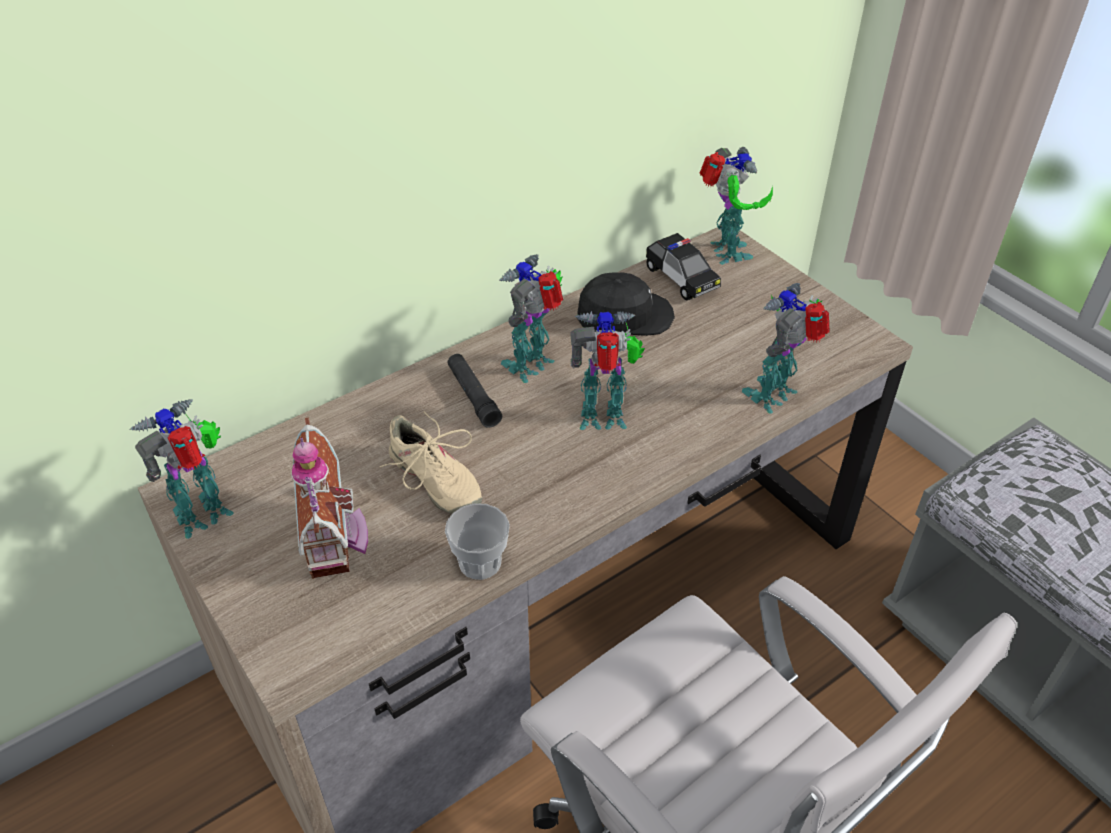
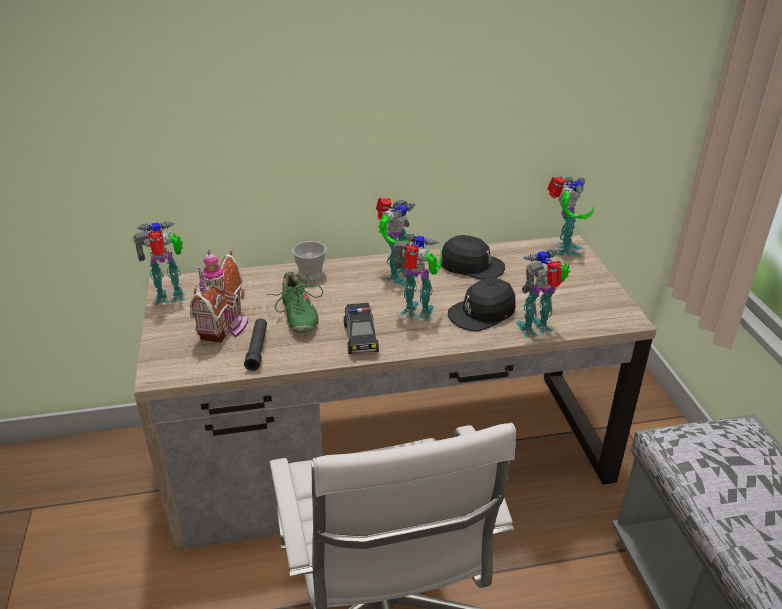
camera: 25 degrees right, 10 degrees down
(434, 481) = (298, 315): beige shoe -> green shoe
(473, 396) = (351, 282): black flashlight -> black flashlight (257, 349)
(480, 562) = (292, 359): cup -> cup (311, 275)
(532, 365) = (397, 276): toy robot -> toy robot turned 150 degrees clockwise
(681, 278) = (523, 256): toy car -> toy car (360, 337)
(689, 391) = (482, 313): none -> black cap

